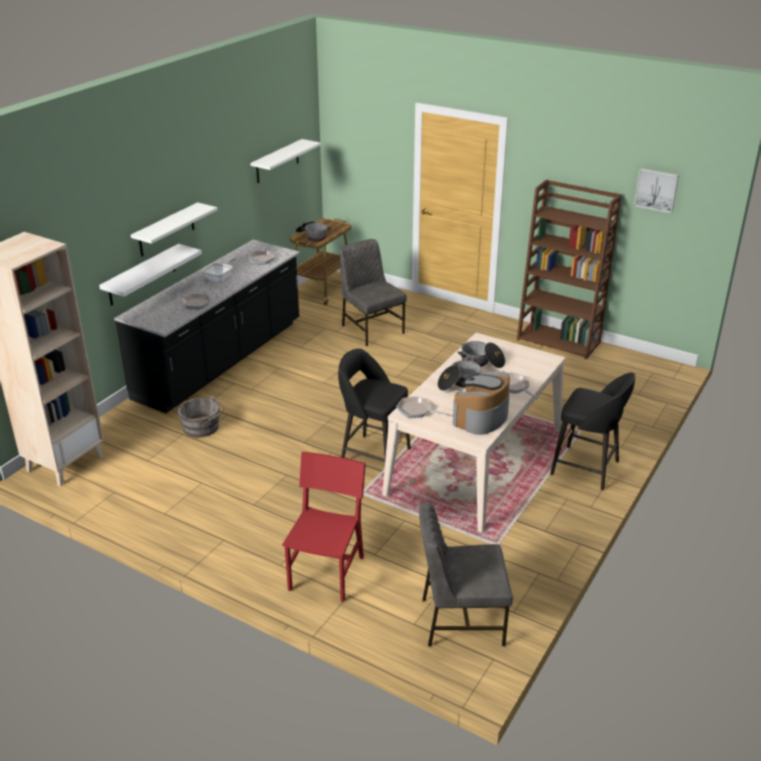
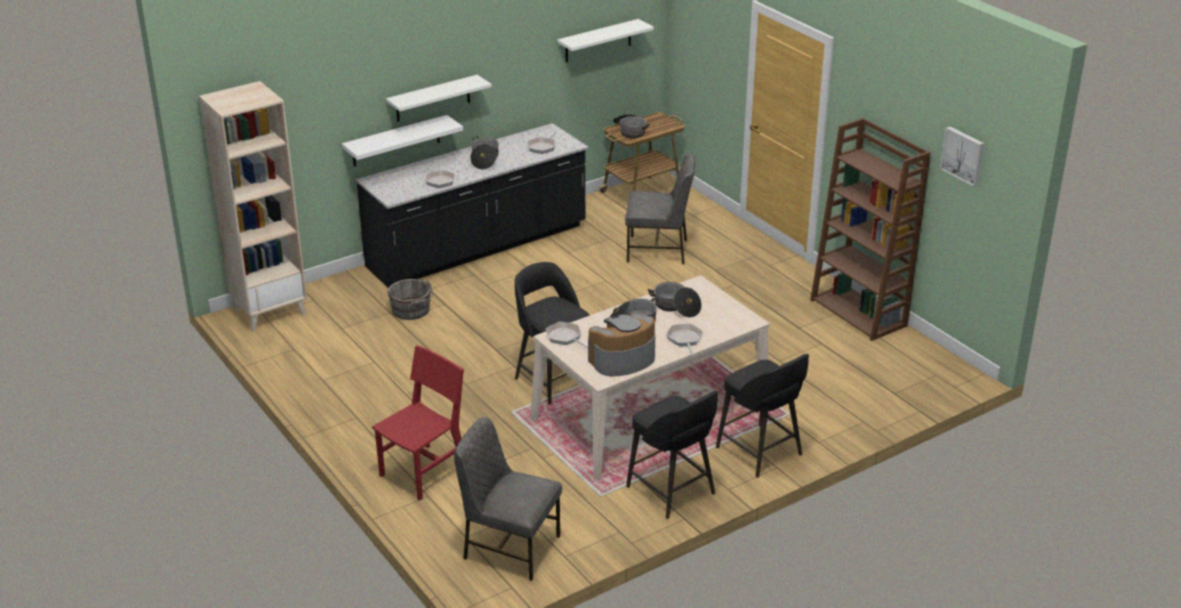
camera: 25 degrees right, 0 degrees up
(220, 278) = (484, 160): frying pan -> cooking pot
(371, 329) = (658, 250): grey chair -> grey chair turned 105 degrees clockwise
(550, 523) = (672, 491): none -> black stool

